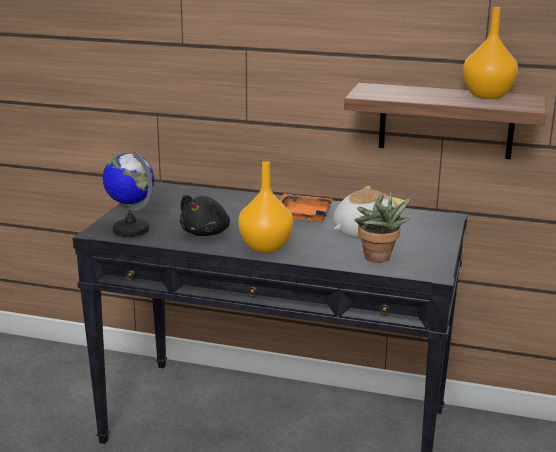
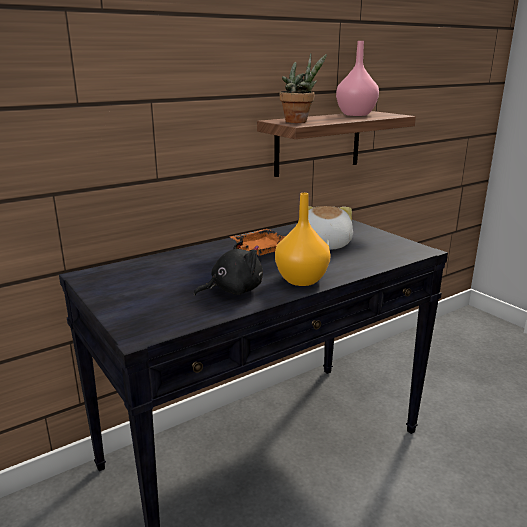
camera: 50 degrees left, 0 degrees up
(131, 230) = (164, 318): globe -> none
(206, 233) = (233, 290): black plush toy -> black plush toy turned 90 degrees counterclockwise
(379, 259) = (379, 256): potted plant -> potted plant (299, 122)
(486, 95) = (355, 114): orange vase -> pink vase

